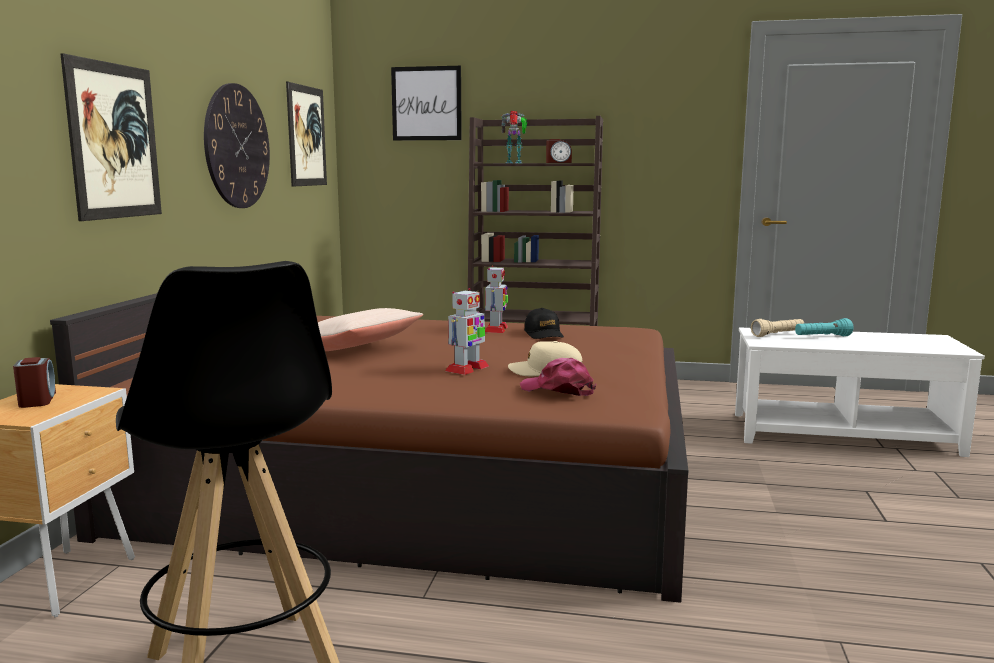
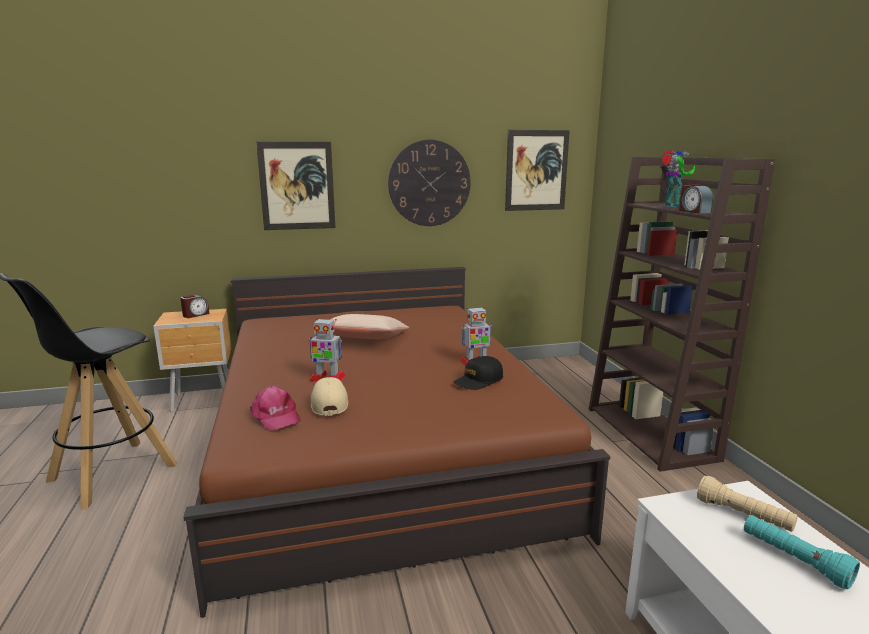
camera: 65 degrees right, 5 degrees up
(426, 103) = (643, 139): picture -> none
(558, 390) = (275, 416): pink cap -> pink cap turned 135 degrees clockwise

